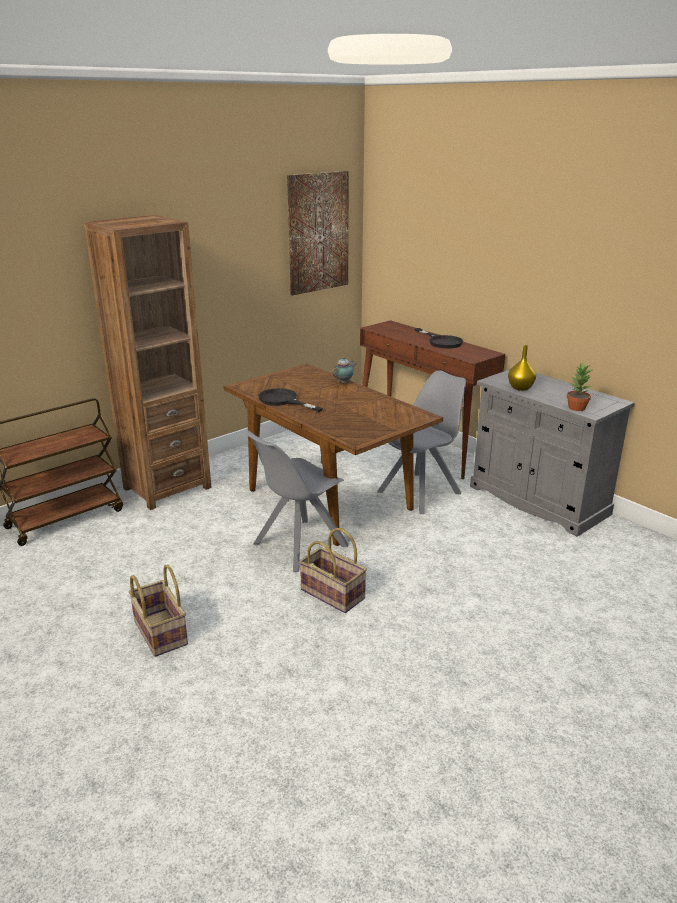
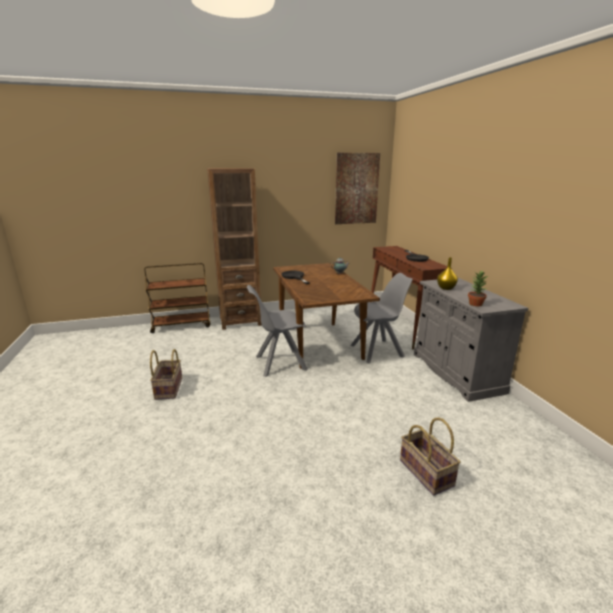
camera: 25 degrees right, 5 degrees down
(333, 594) = (274, 394): basket -> basket (427, 472)

